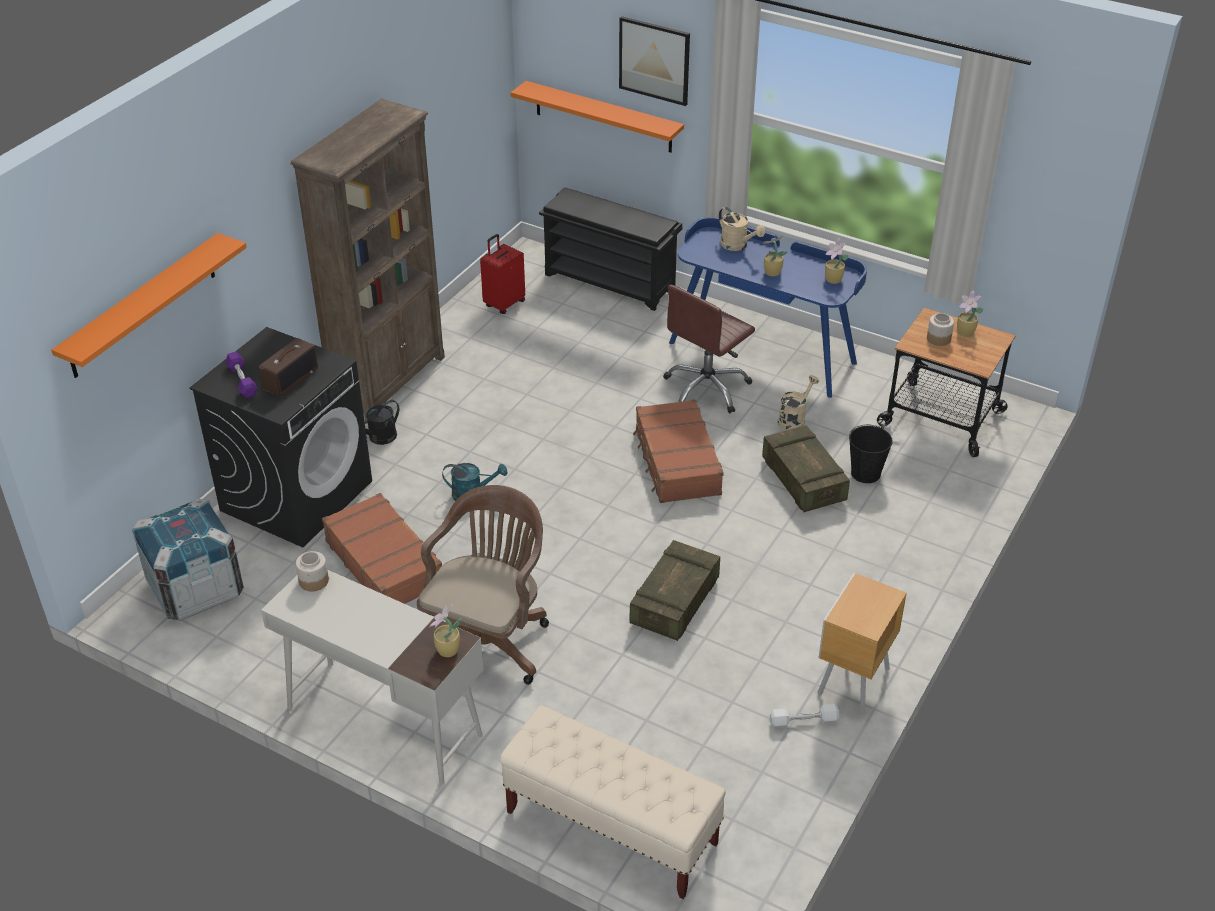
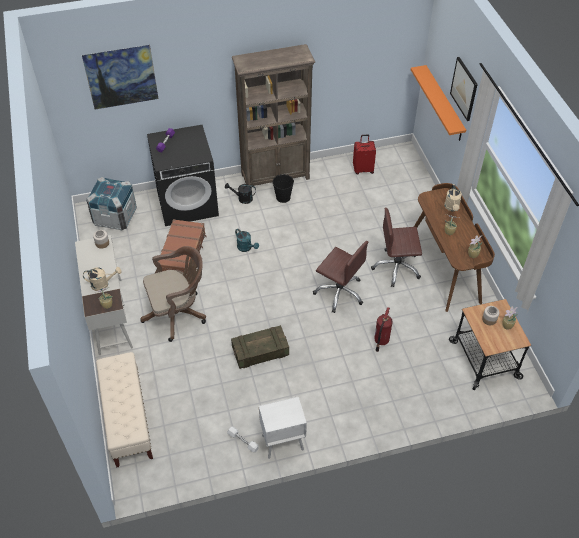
camera: 45 degrees right, 10 degrees up
(142, 306) = (124, 91): orange shelf -> picture
(290, 378) = (182, 153): radio -> none
(611, 282) = (421, 188): black shoe rack -> none
(676, 462) = (339, 292): brown suitcase -> brown office chair
(763, 351) = (445, 267): blue desk -> brown desk
(794, 418) = (416, 309): beige watering can -> beige watering can (103, 284)
(803, 481) = (381, 341): crate -> fire extinguisher
(851, 683) = (281, 442): brown nightstand -> white nightstand
(866, 473) = (412, 358): black bucket -> black bucket (283, 197)

